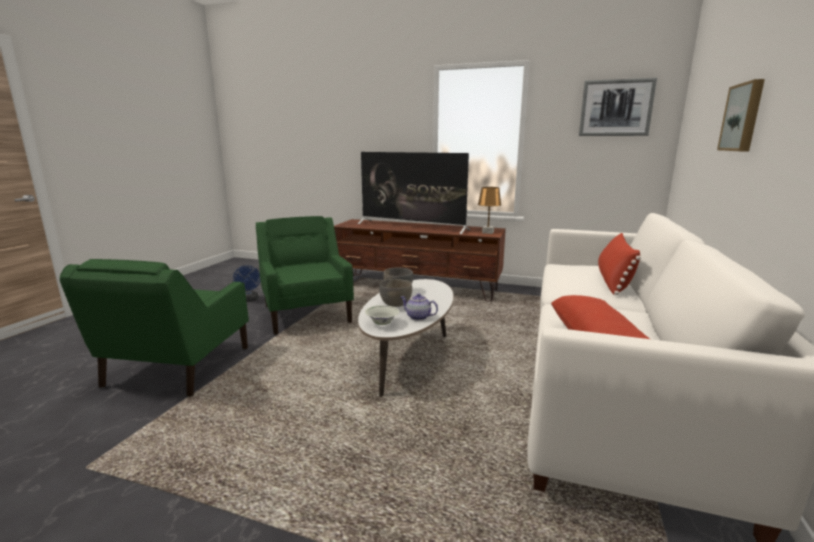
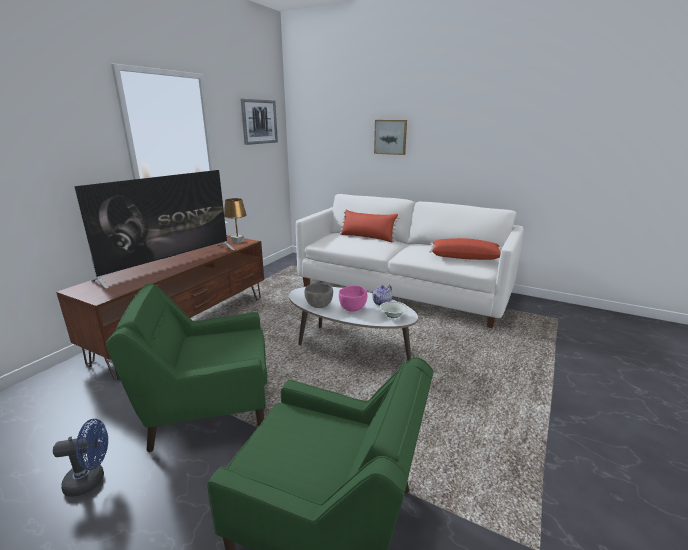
camera: 80 degrees left, 5 degrees up
(396, 305) = (353, 309): grey bowl -> pink bowl

